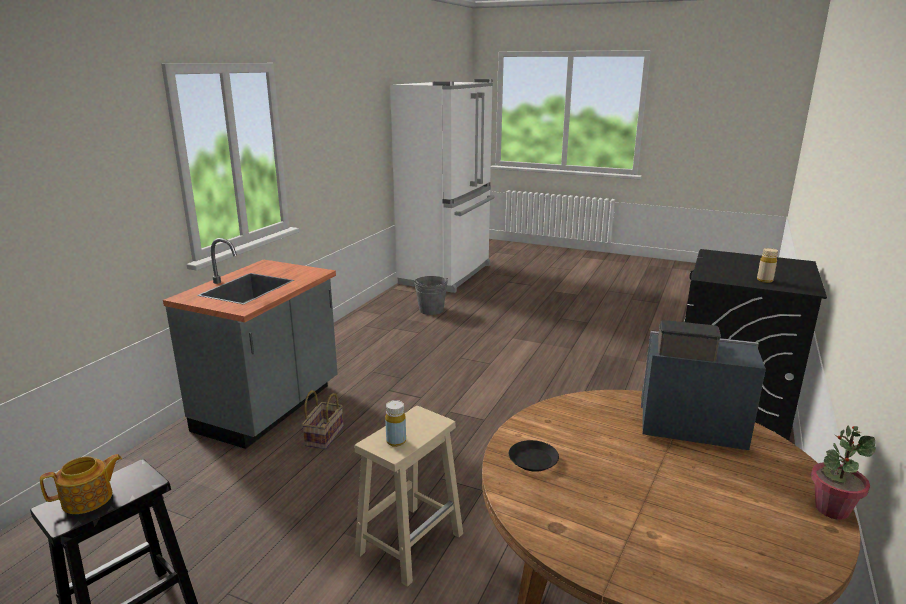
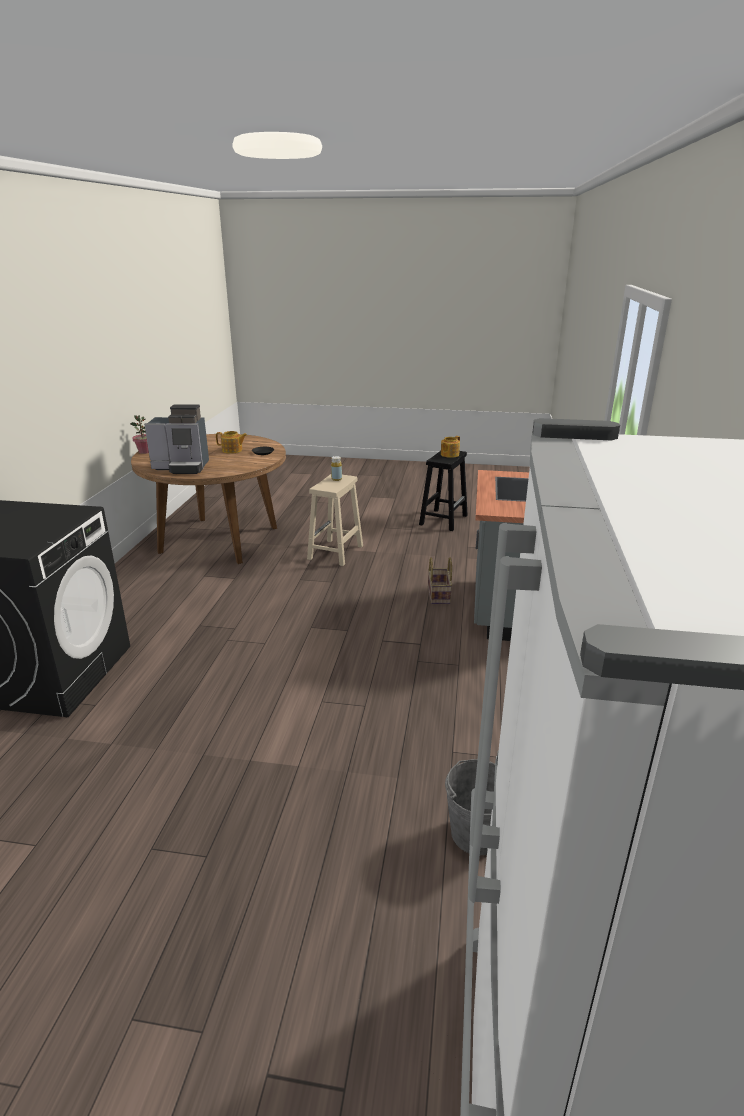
camera: 165 degrees right, 5 degrees up
(605, 480) = (232, 450): none -> teapot
(764, 280) = (25, 512): beige bottle -> none

